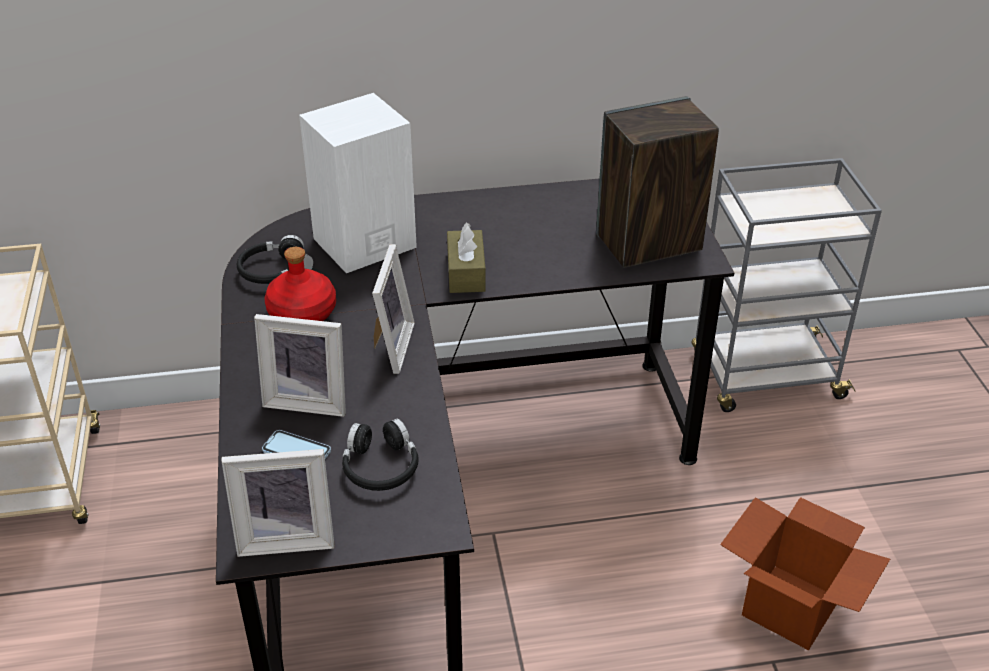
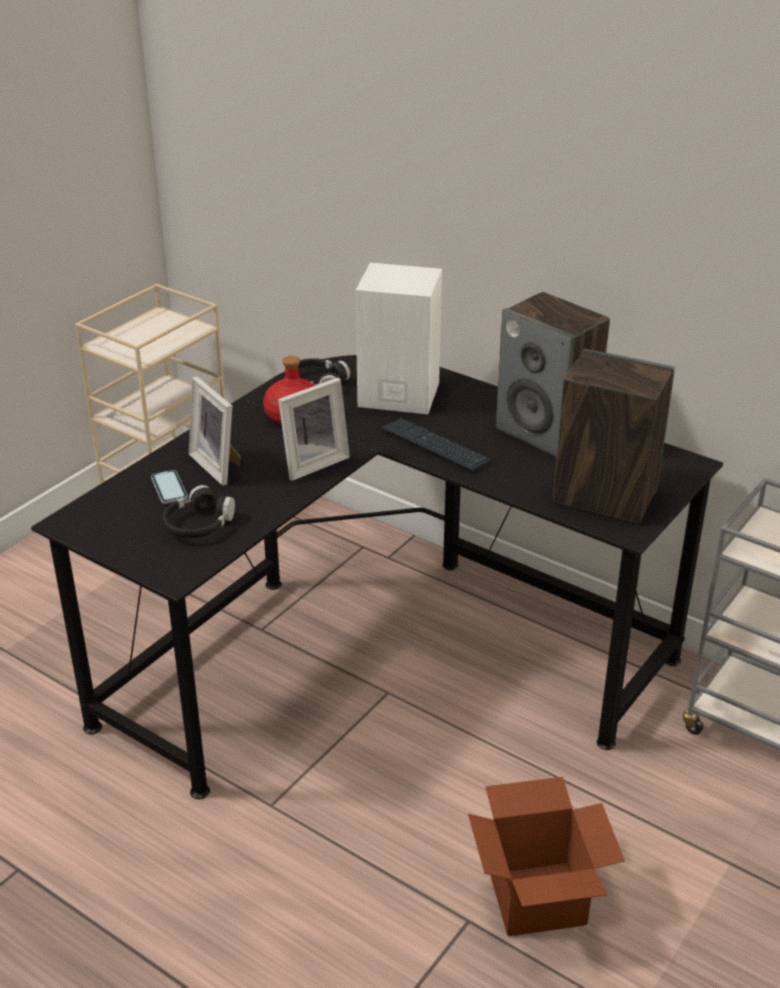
camera: 45 degrees right, 5 degrees down
(286, 536) = (94, 528): picture frame -> none
(466, 272) = (435, 446): brown tissue box -> keyboard
(530, 212) = (547, 432): none -> speaker

